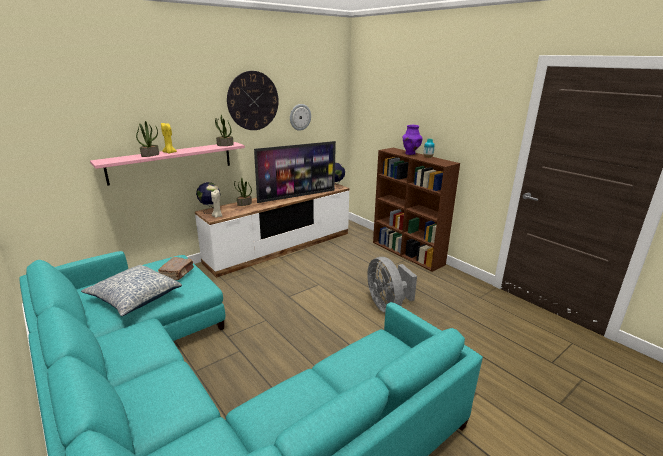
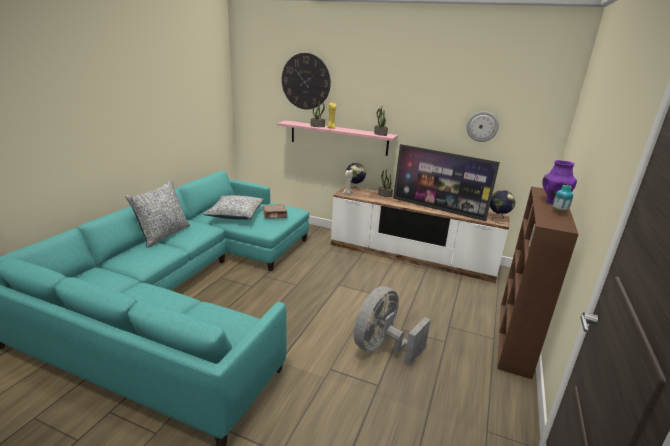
camera: 60 degrees right, 0 degrees up
(114, 370) = (163, 235): none -> pillow
(253, 101) = (425, 98): wall clock -> wall clock (306, 81)

